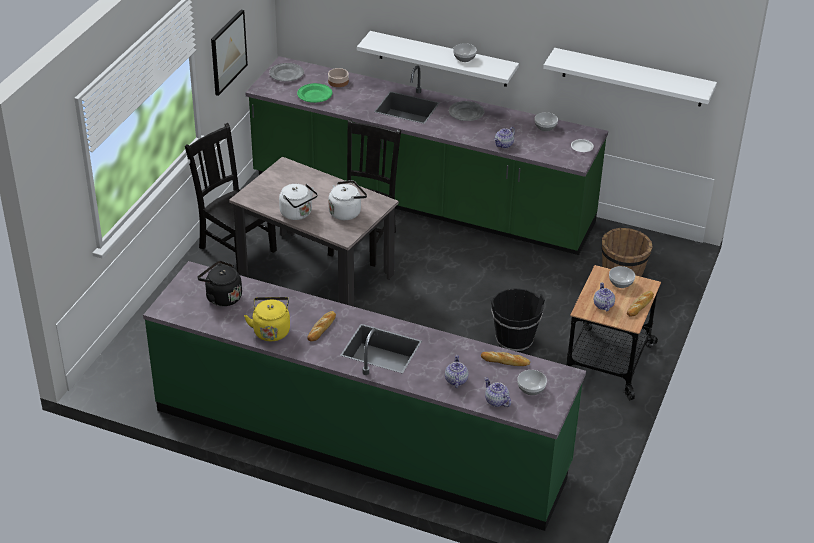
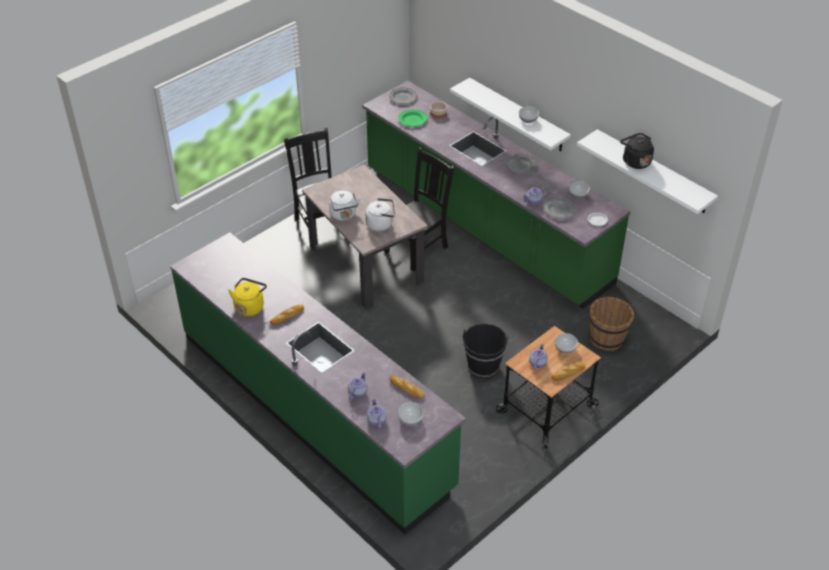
camera: 25 degrees right, 5 degrees up
(222, 297) = (233, 268): black kettle -> black kettle (635, 161)
(228, 52) = (344, 70): picture -> none
(537, 147) = (560, 210): none -> grey plate

